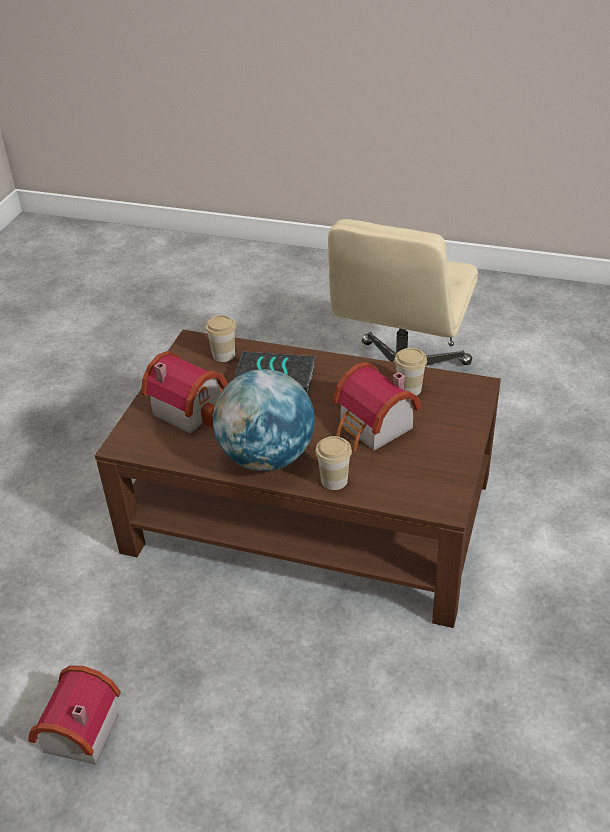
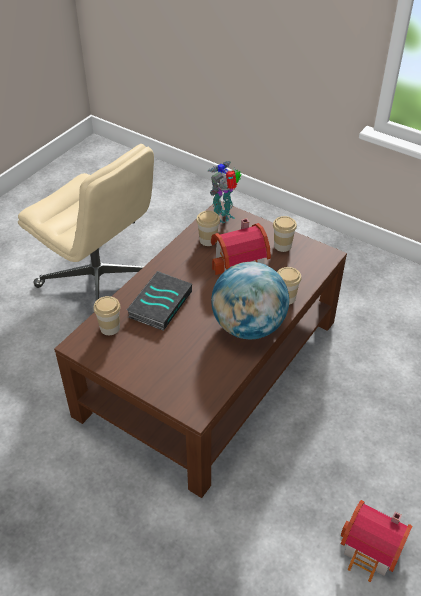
camera: 75 degrees left, 5 degrees up
(189, 407) = (168, 361): toy house -> none
(438, 457) = (282, 246): none -> cup
(463, 392) = (223, 218): none -> toy robot

